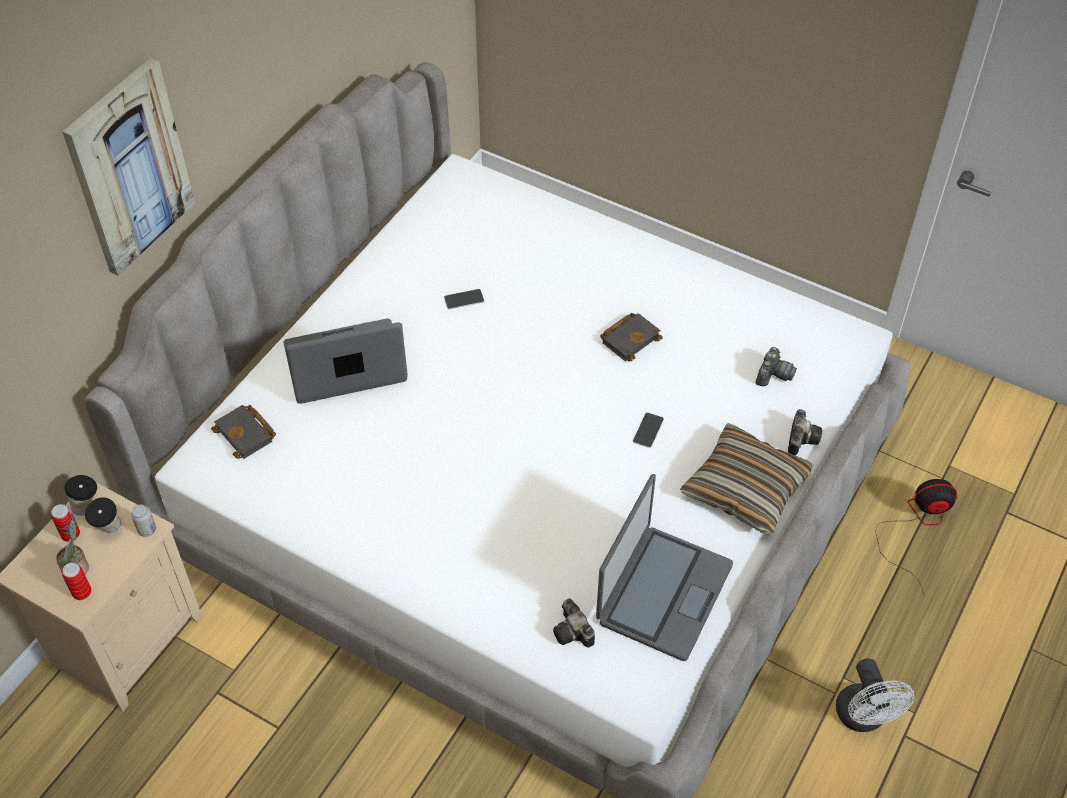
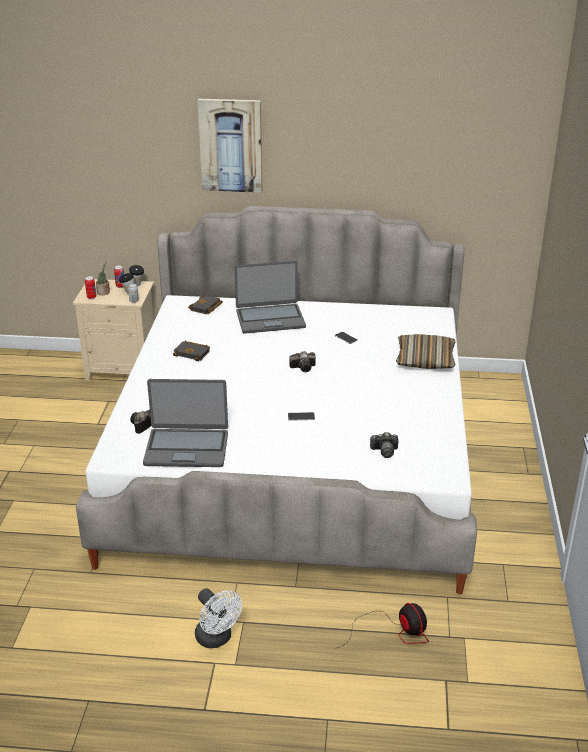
camera: 65 degrees right, 20 degrees down
(345, 365) = (270, 319): laptop -> laptop turned 120 degrees clockwise
(630, 338) = (366, 394): black book -> black book (193, 353)
(745, 488) = (284, 460): pillow -> pillow (425, 360)
(801, 438) = (341, 473): camera -> camera (304, 367)
(863, 718) = (217, 639): white fan -> white fan turned 90 degrees counterclockwise

